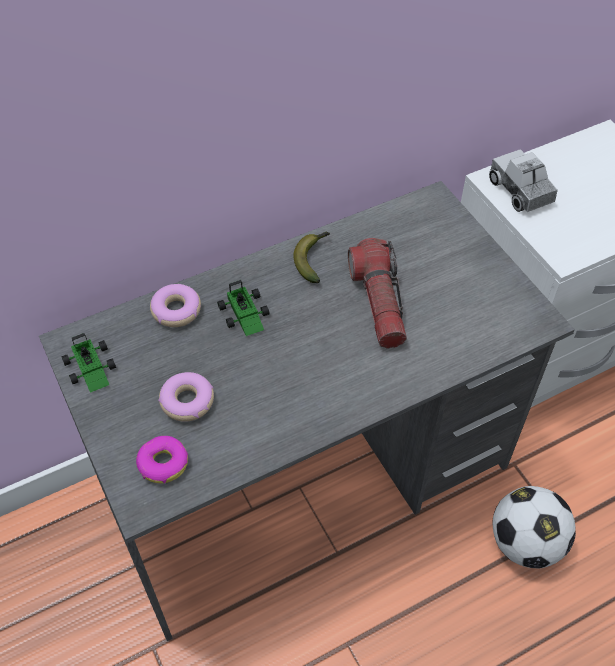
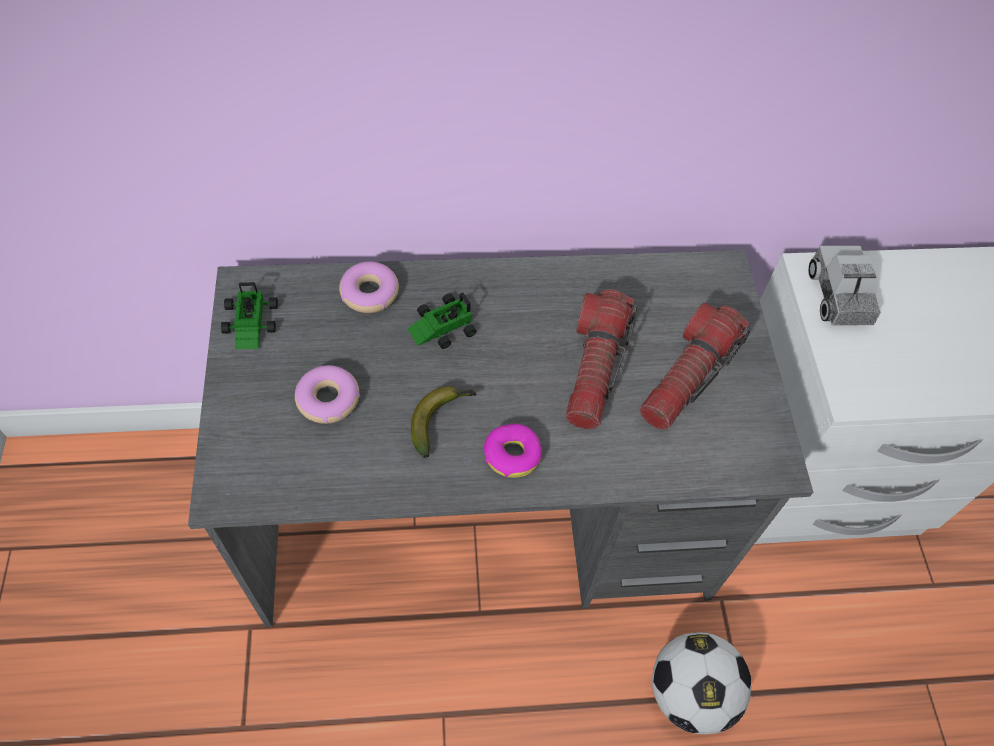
camera: 20 degrees right, 5 degrees up
(163, 463) = (268, 458): donut -> donut (512, 454)
(245, 315) = (440, 326): toy car -> toy car turned 60 degrees clockwise
(313, 259) = (547, 290): banana -> banana (441, 419)
(448, 283) = (688, 377): none -> flashlight

